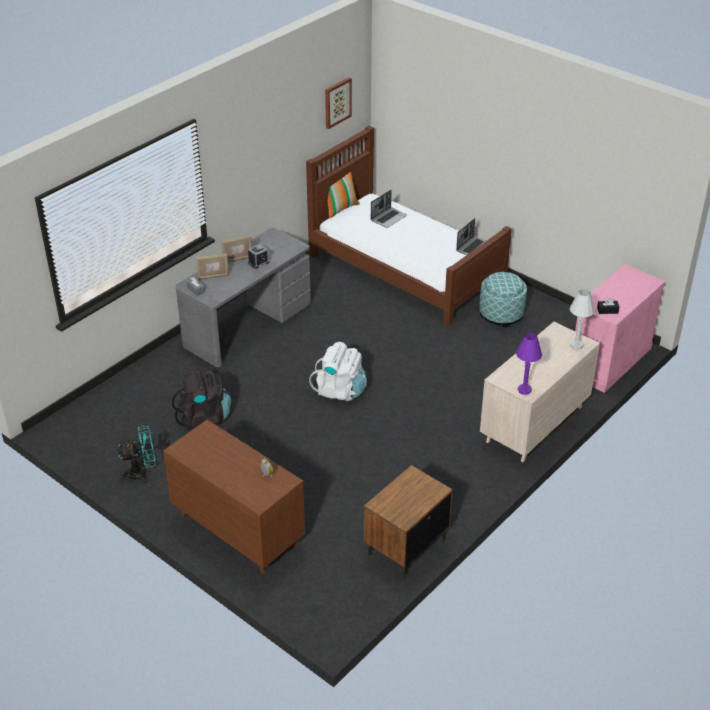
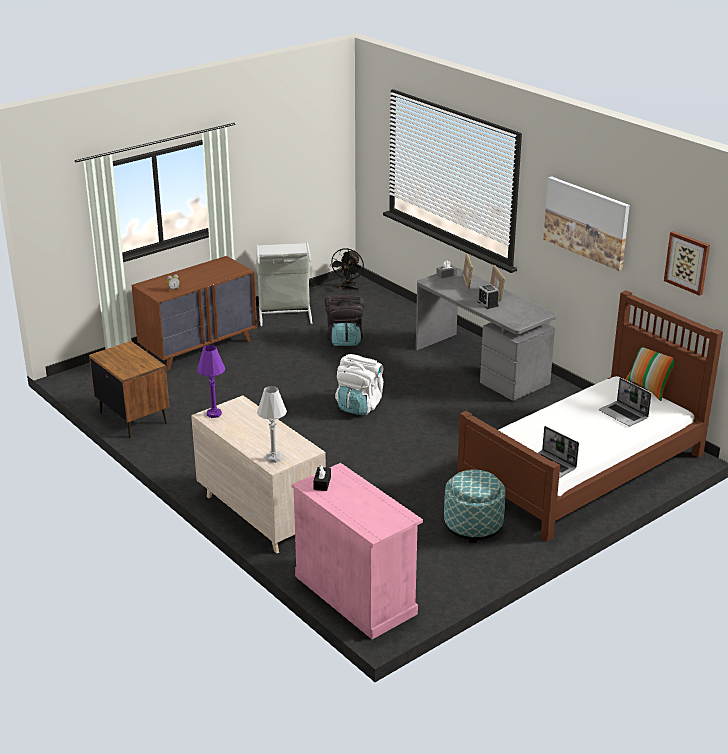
camera: 100 degrees right, 10 degrees down
(71, 431) = (348, 288): none -> black fan
(141, 473) = (285, 313): turquoise fan -> grey laundry basket
(264, 141) = (586, 222): none -> picture

